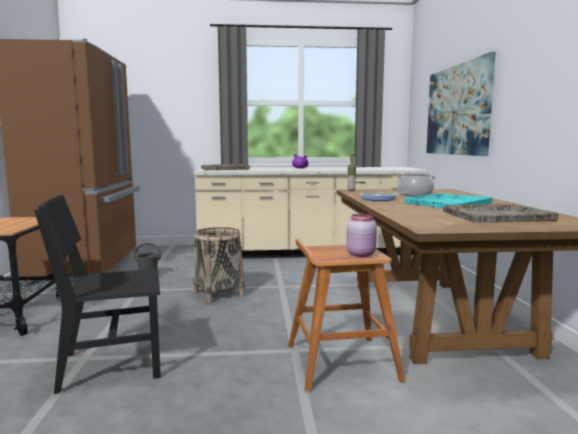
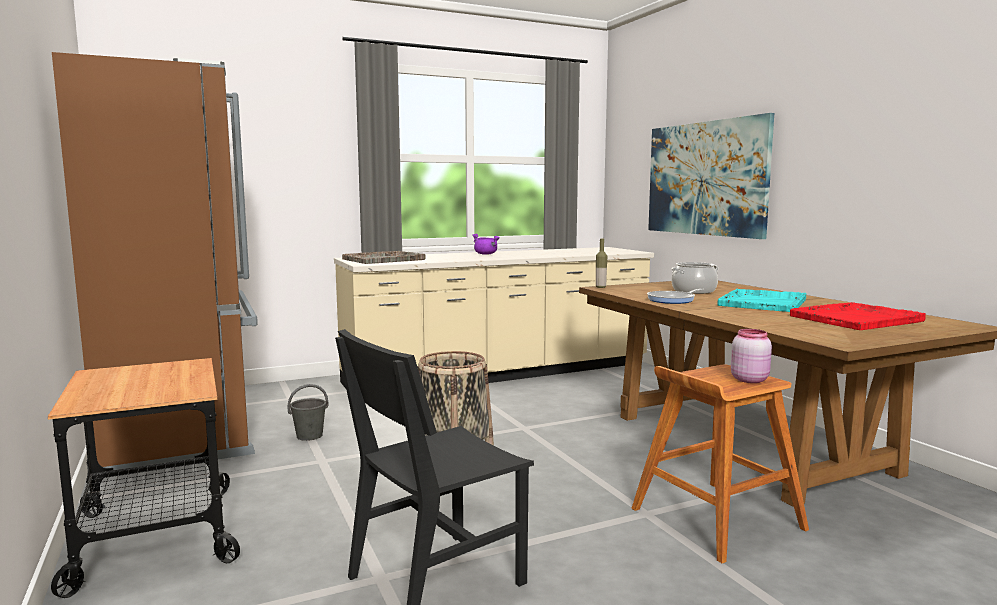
camera: 20 degrees left, 0 degrees up
(497, 216) = (857, 318): grey tray -> red tray

